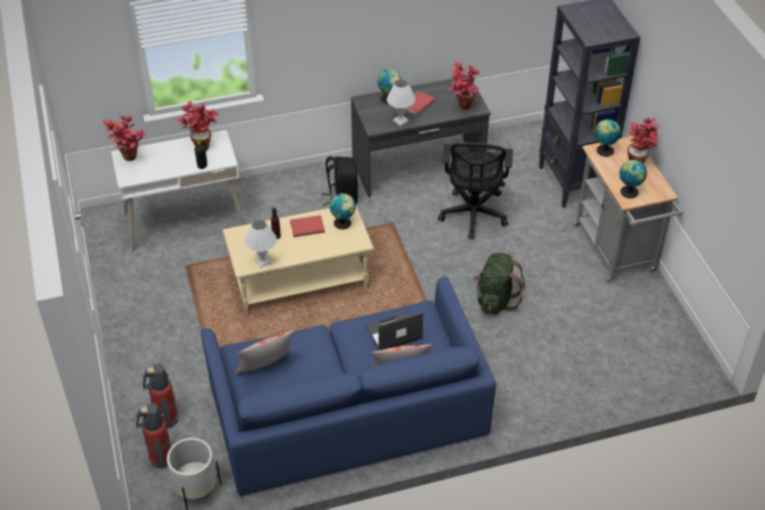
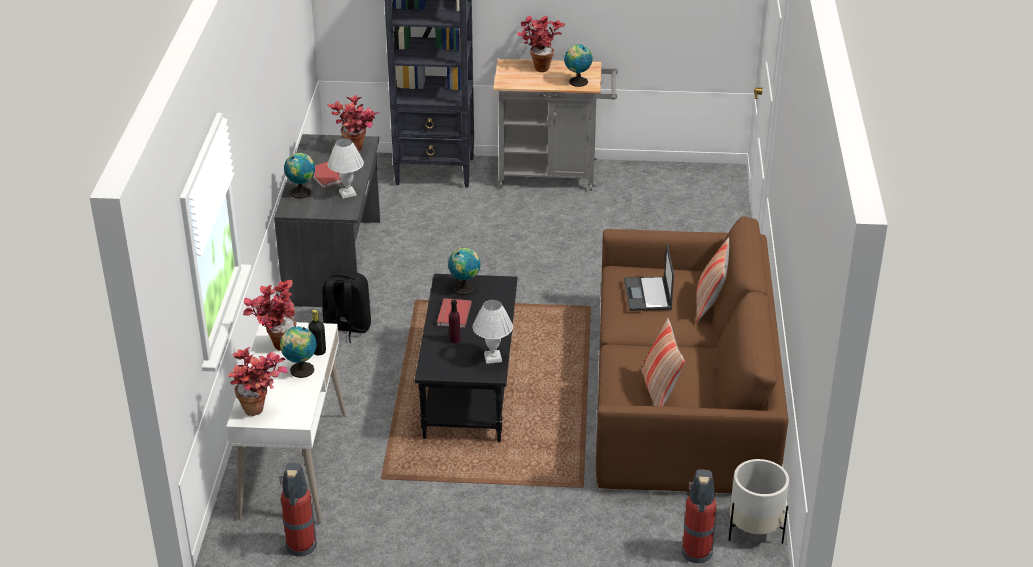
camera: 70 degrees left, 10 degrees down
(165, 419) = (637, 539): fire extinguisher -> fire extinguisher (300, 547)
(300, 282) = (470, 389): beige coffee table -> black coffee table
(346, 409) = (683, 395): blue sofa -> brown sofa
(473, 216) = (442, 244): black office chair -> none
(495, 300) = (577, 262): green backpack -> none
(603, 150) = (508, 79): globe -> globe (300, 371)

